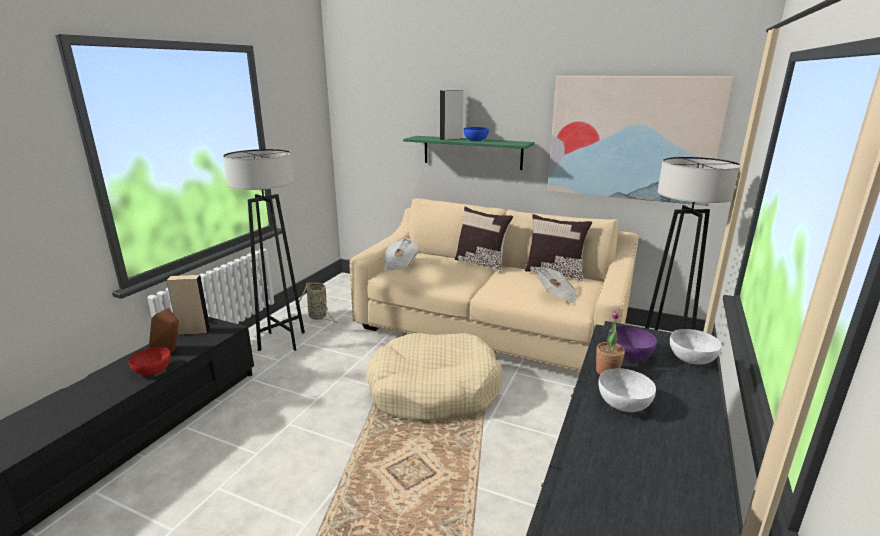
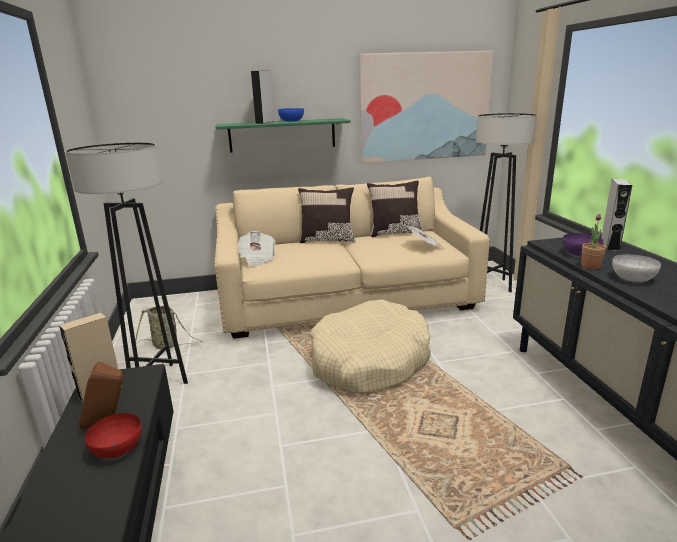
camera: 35 degrees left, 0 degrees up
(692, 358) = (610, 245): white bowl -> grey speaker

